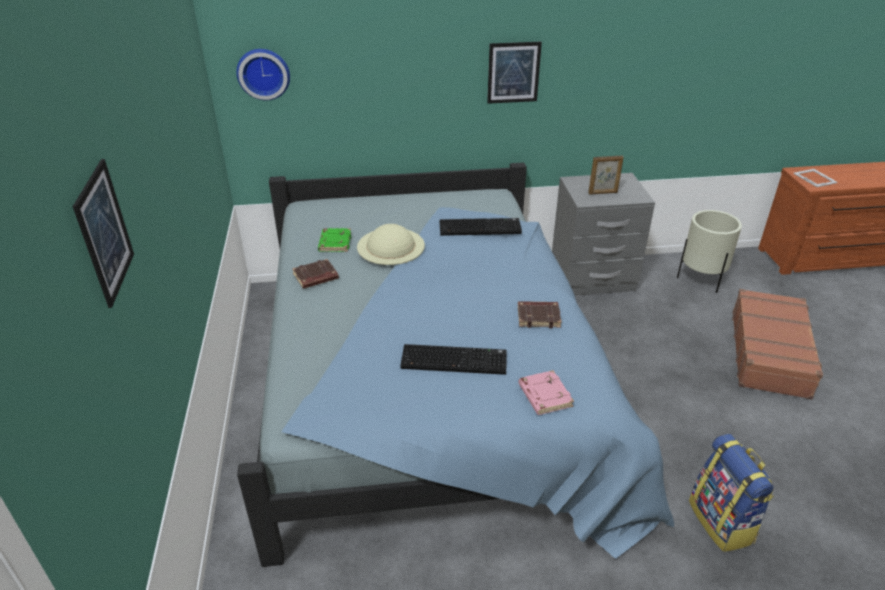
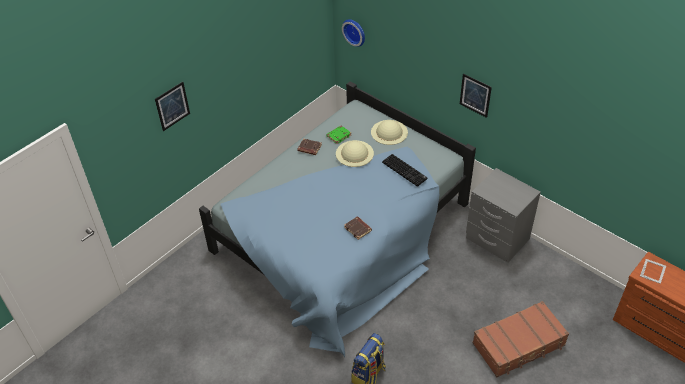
camera: 50 degrees right, 10 degrees up
(393, 207) = (389, 132): none -> beige hat
(455, 359) = (302, 221): keyboard -> none
(544, 395) = (309, 258): pink book -> none
(603, 193) = (499, 192): picture frame -> none
(701, 279) = (556, 285): beige planter -> none

